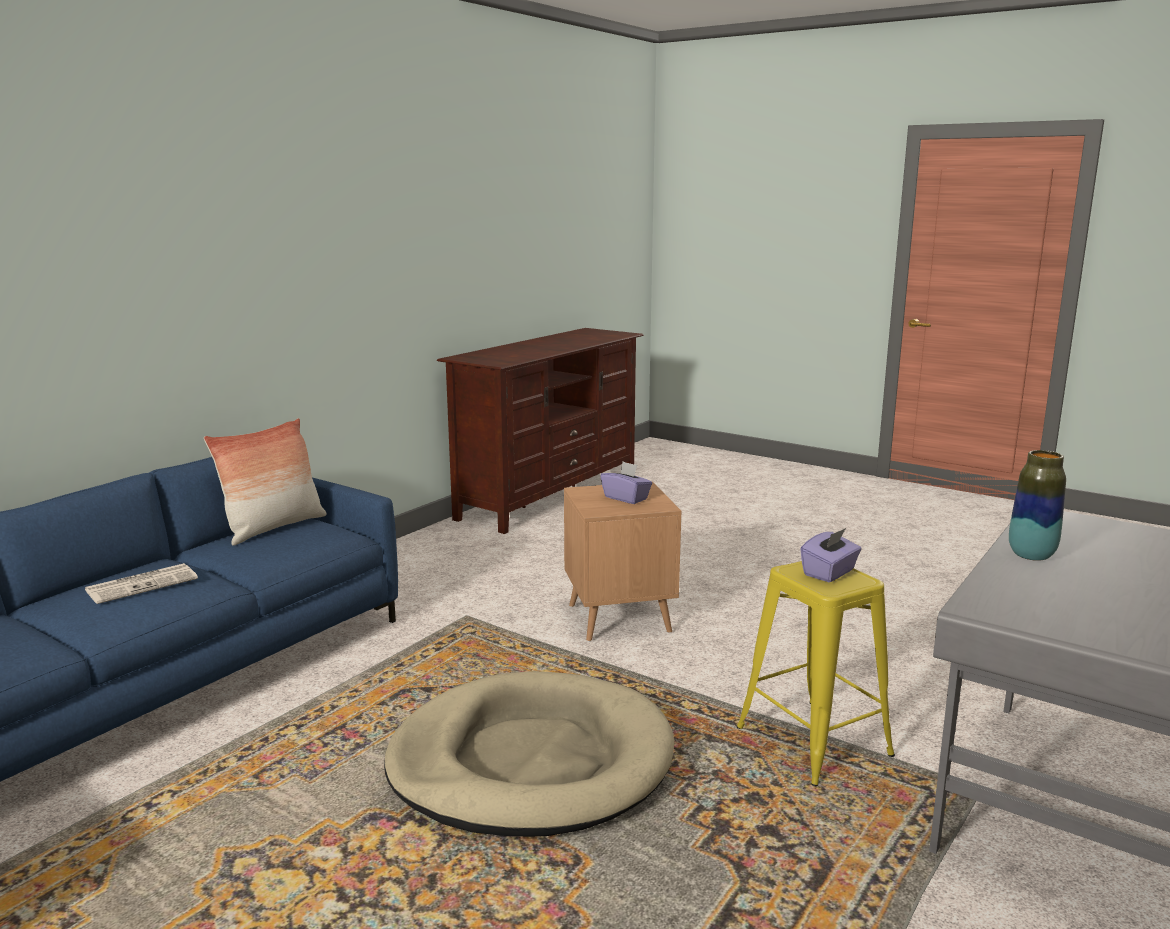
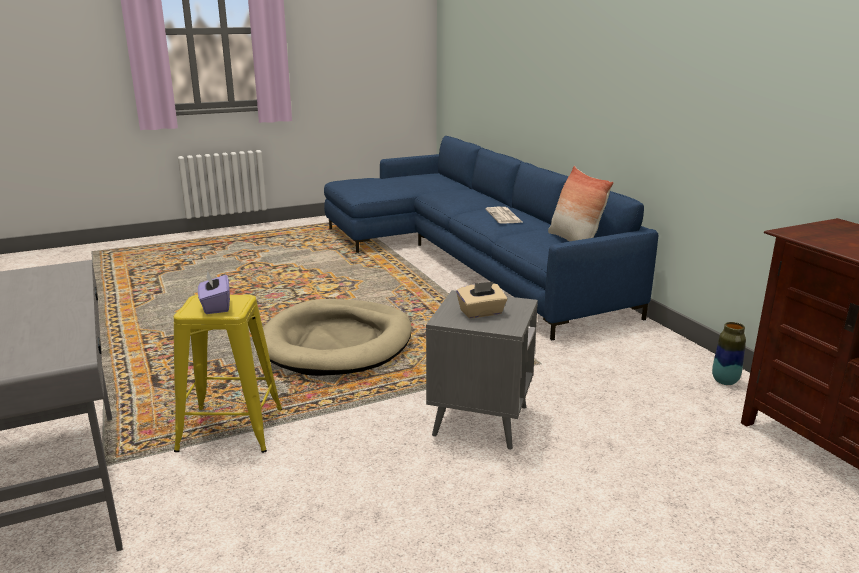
camera: 120 degrees right, 5 degrees up
(619, 619) = (480, 421): brown side table -> grey side table
(626, 498) = (481, 313): purple tissue box -> beige tissue box
(1031, 555) = (58, 308): vase -> vase (725, 381)

